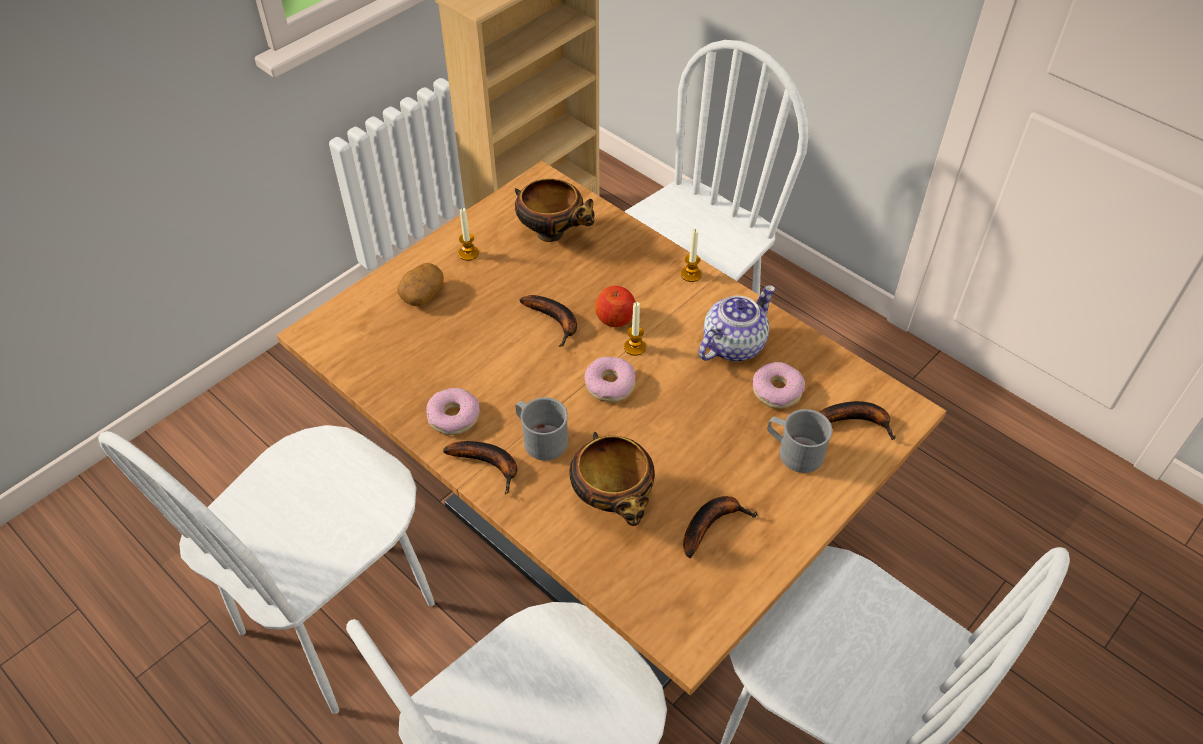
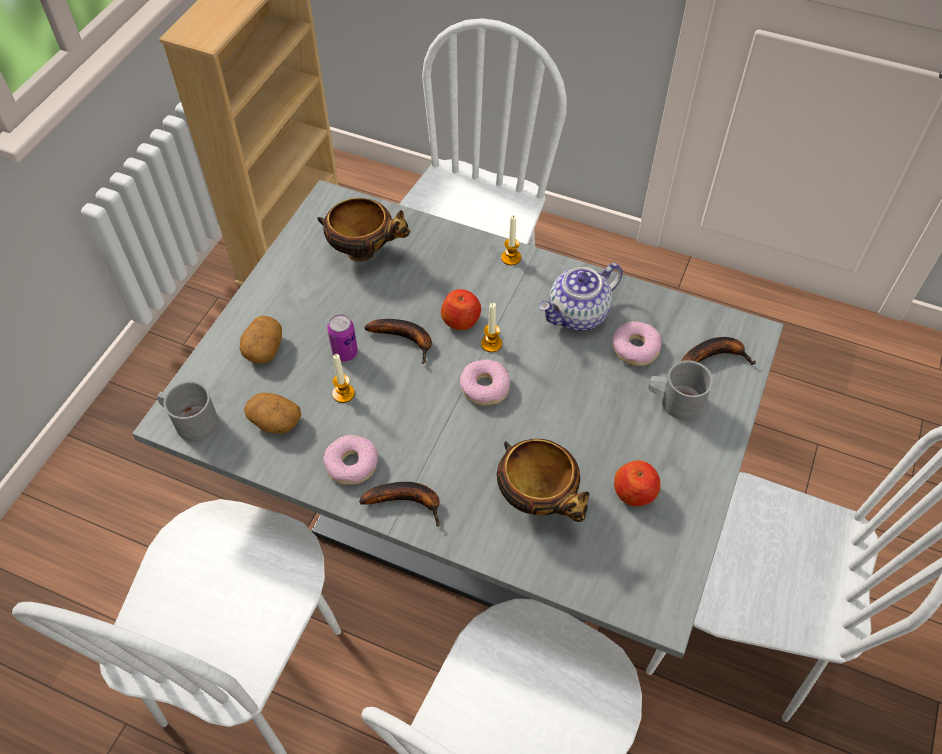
camera: 20 degrees left, 5 degrees up
(402, 359) = (274, 421): none -> potato
(468, 253) = (290, 294): candle -> candle (343, 393)
(493, 318) = (345, 352): none -> can
(540, 438) = (444, 460): grey mug -> grey mug (190, 421)
(601, 542) = (470, 521): brown dining table -> grey dining table
(712, 524) = (635, 492): banana -> apple
(733, 344) = (578, 315): teapot -> teapot turned 150 degrees counterclockwise

